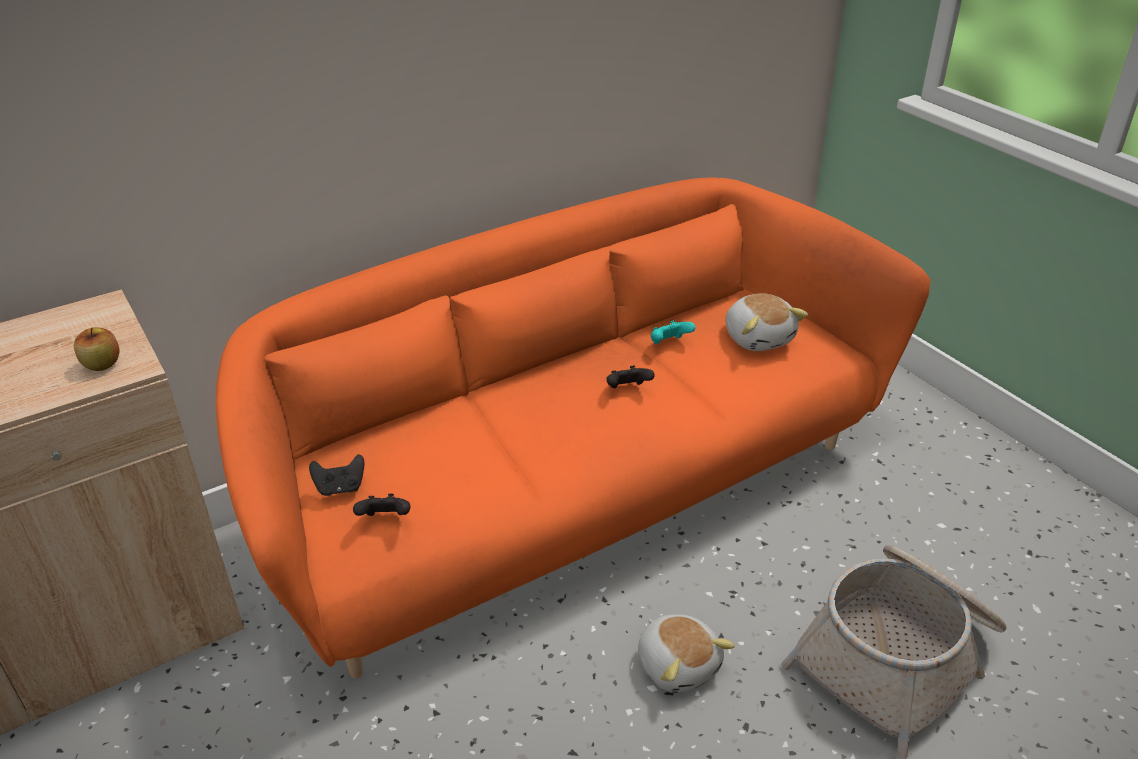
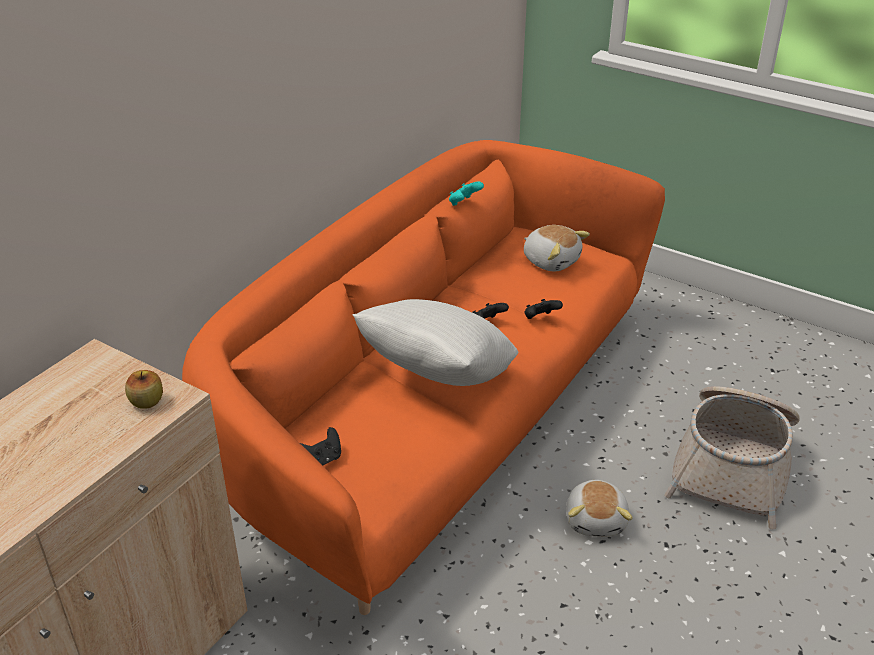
camera: 25 degrees left, 0 degrees up
(385, 519) = (376, 471): black game controller -> black game controller (540, 319)
(528, 437) = (438, 379): none -> white pillow
(669, 344) = (492, 281): turquoise game controller -> turquoise game controller (464, 203)
(678, 664) = (596, 520): plush toy -> plush toy turned 60 degrees clockwise

